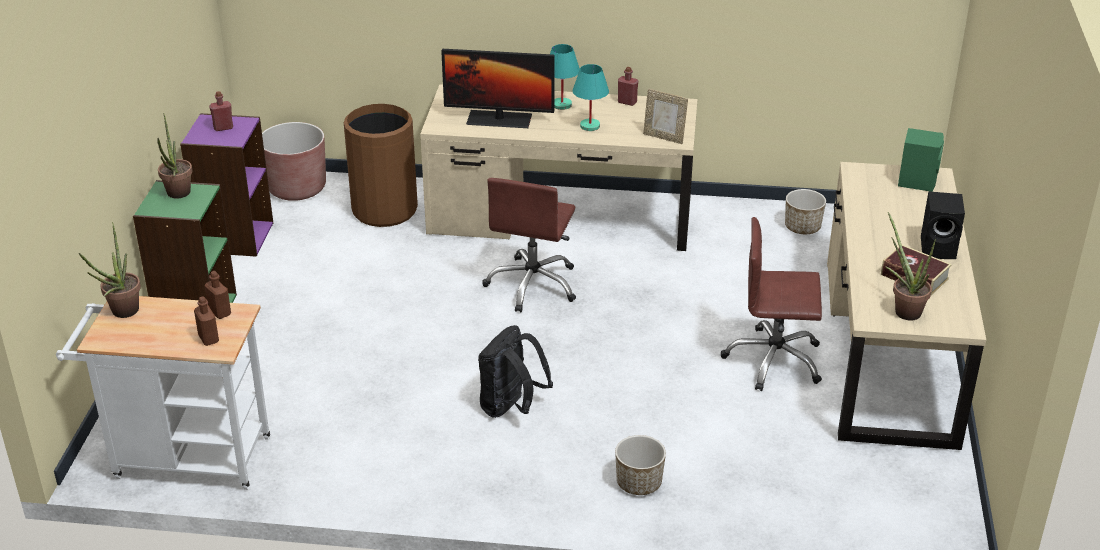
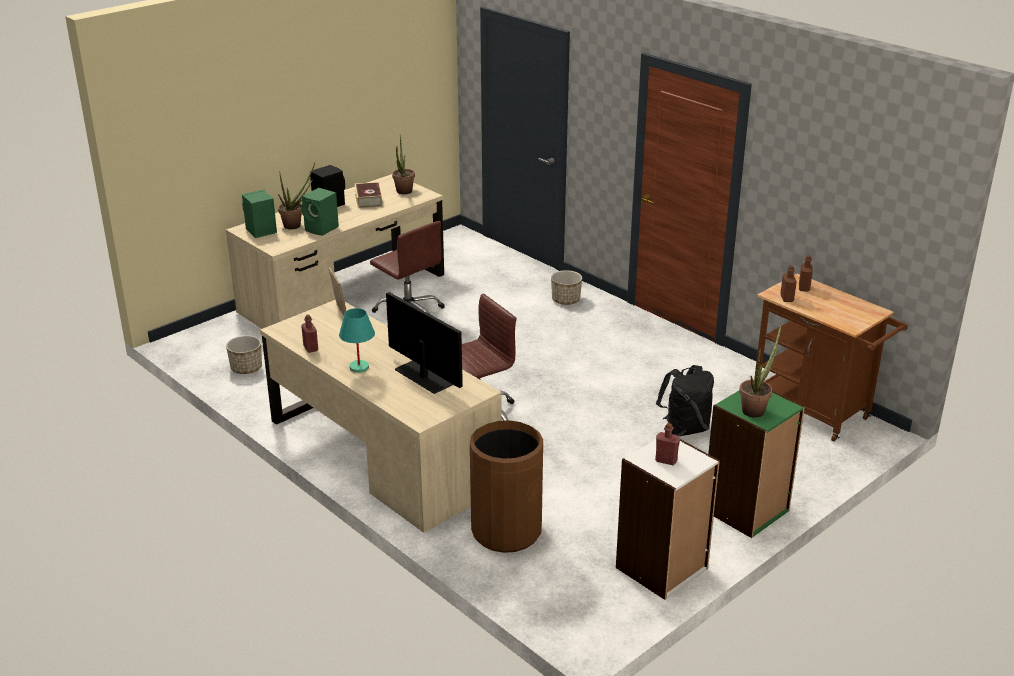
camera: 140 degrees left, 5 degrees down
(121, 313) = (853, 320): potted plant -> potted plant (296, 225)
(183, 458) = (816, 412): white cart -> brown cart
(235, 237) = (662, 569): purple bookcase -> white bookcase
(297, 188) = (558, 598): brown planter -> none
(511, 408) = (588, 355): black backpack -> black backpack (685, 429)
(590, 126) = (371, 342): turquoise table lamp -> none
(868, 212) = (322, 229): none -> green speaker

